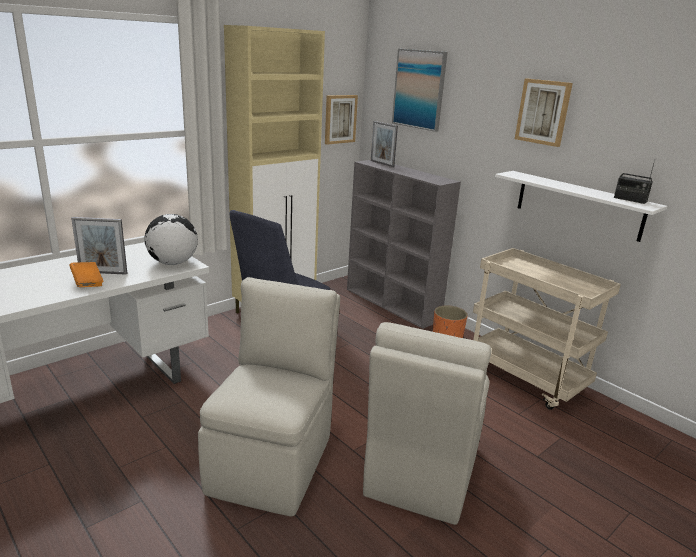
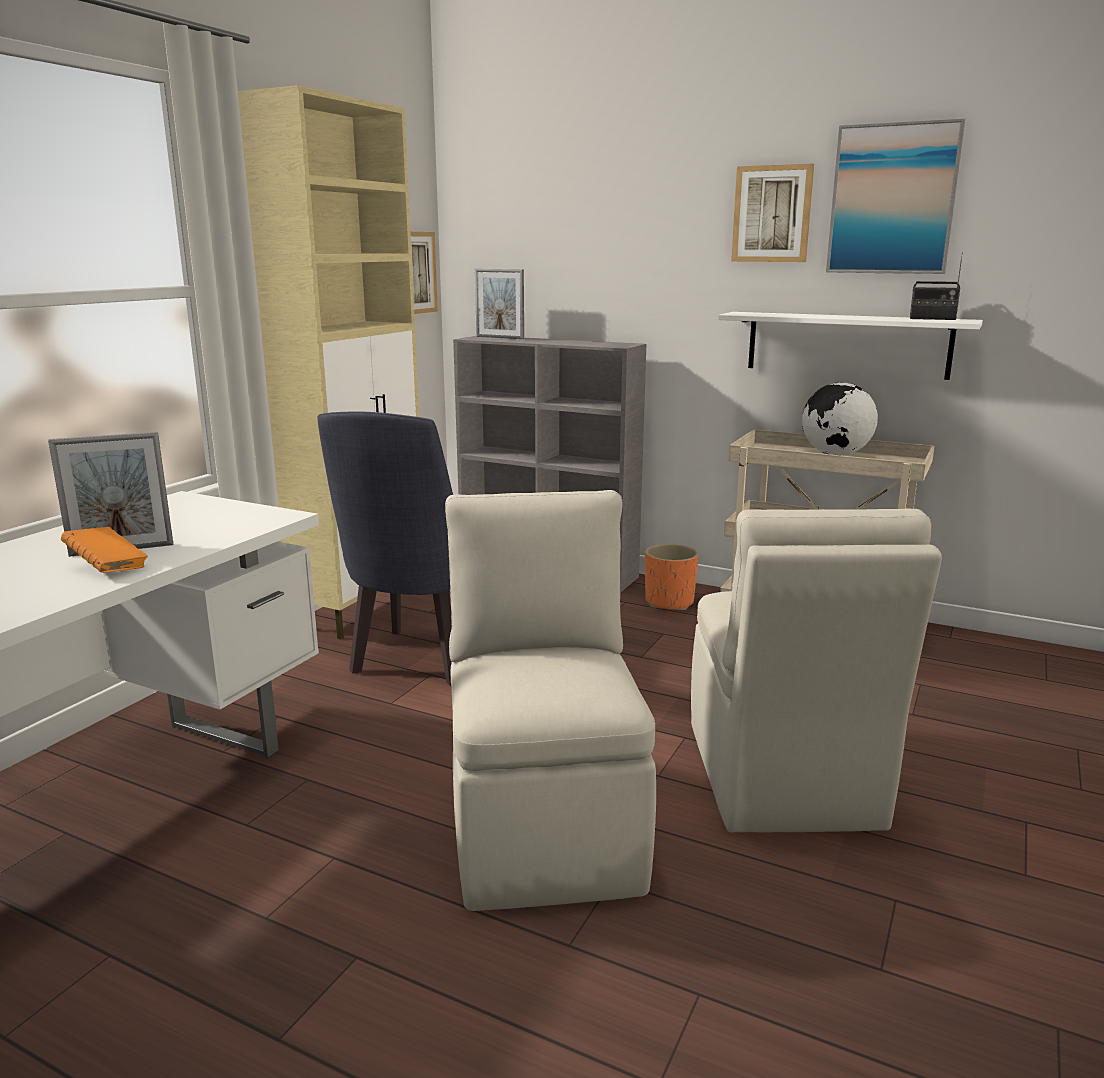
camera: 20 degrees left, 5 degrees down
(173, 263) = (245, 518): globe -> globe (835, 455)
(419, 89) = (549, 209): picture -> picture (892, 199)

